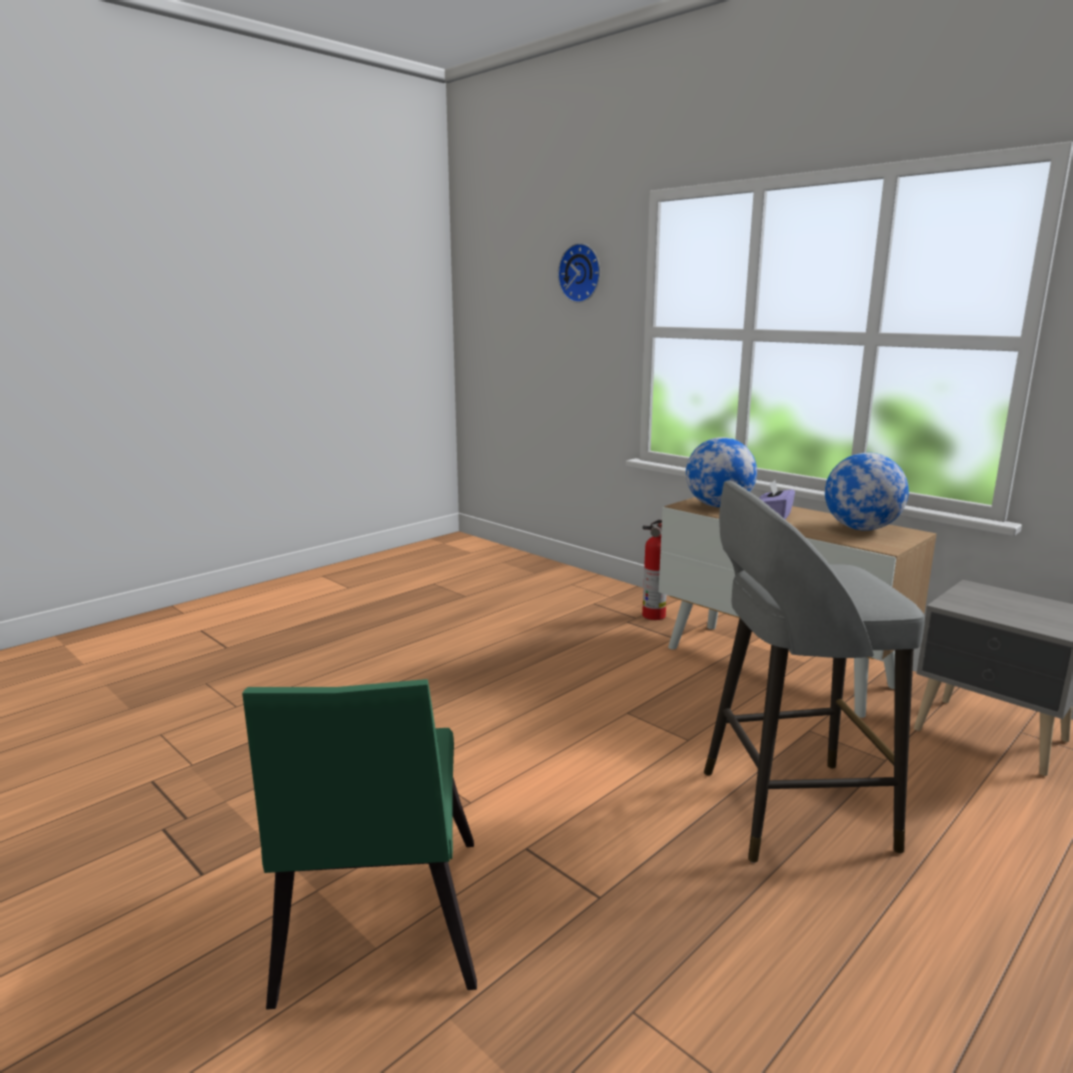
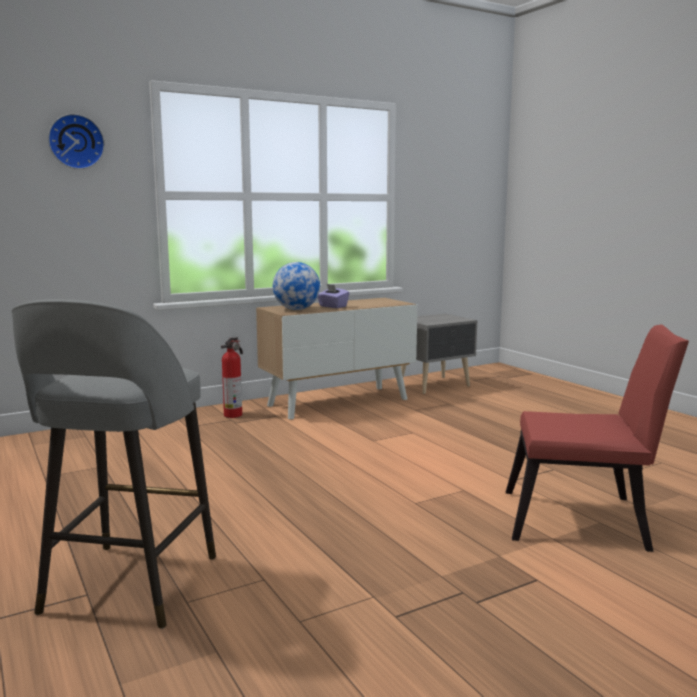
camera: 75 degrees left, 5 degrees down
(377, 928) = (584, 521): green chair -> red chair
(789, 809) = (485, 426): grey stool -> grey stool (128, 587)
(861, 529) = (368, 301): globe -> none

